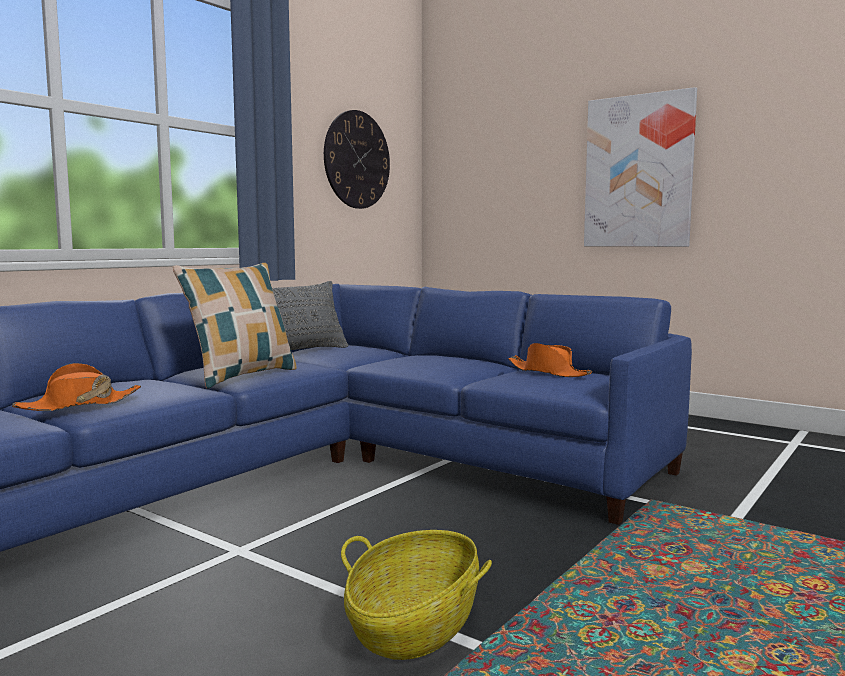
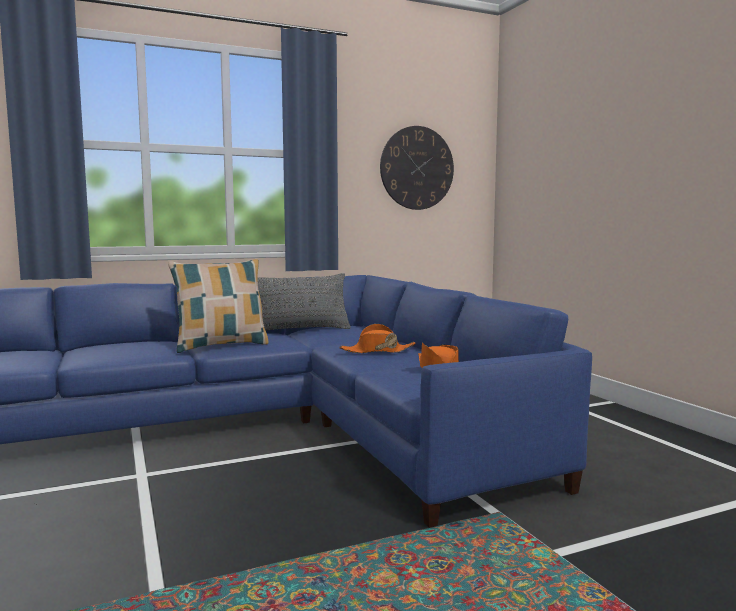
camera: 30 degrees right, 0 degrees up
(79, 405) = (81, 355): orange hat -> orange hat (377, 351)
(415, 626) = (145, 562): basket -> none
(638, 171) = (664, 168): picture -> none

